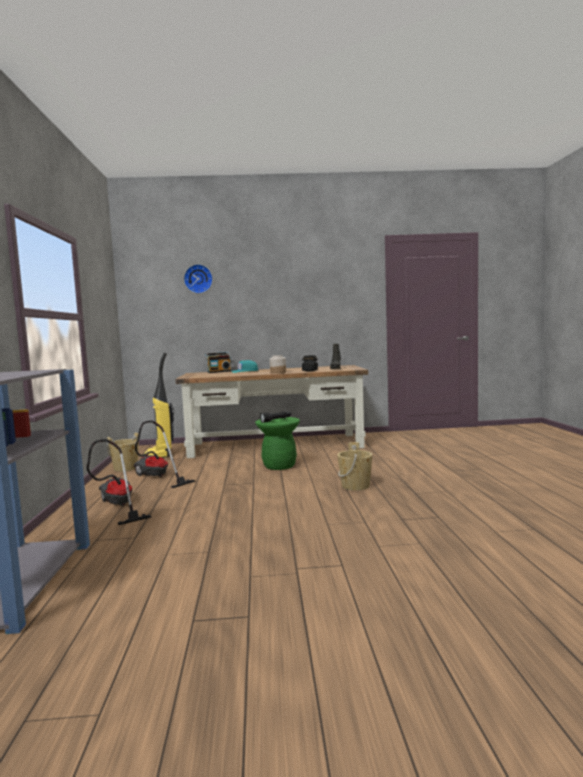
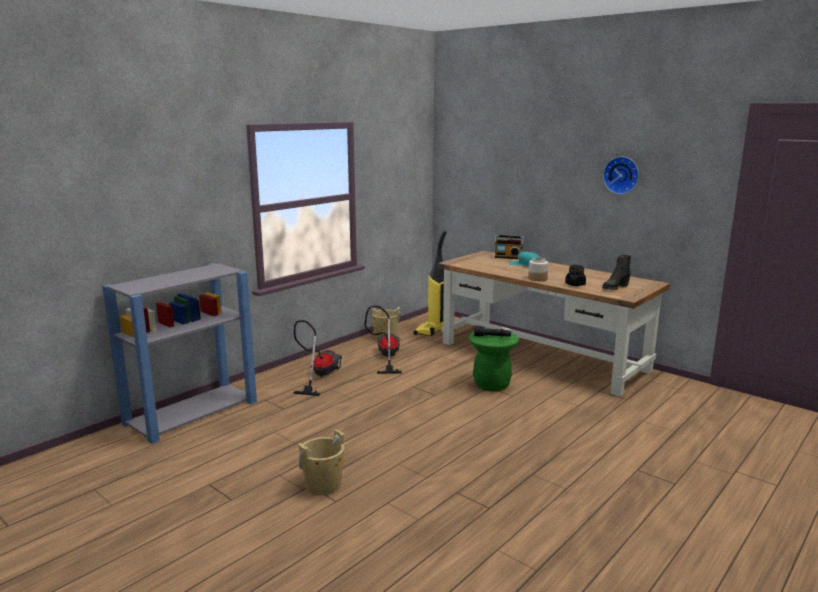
camera: 45 degrees right, 10 degrees up
(198, 279) = (505, 147): wall clock -> wall clock (622, 175)
(355, 486) = (501, 439): beige bucket -> beige bucket (323, 485)

